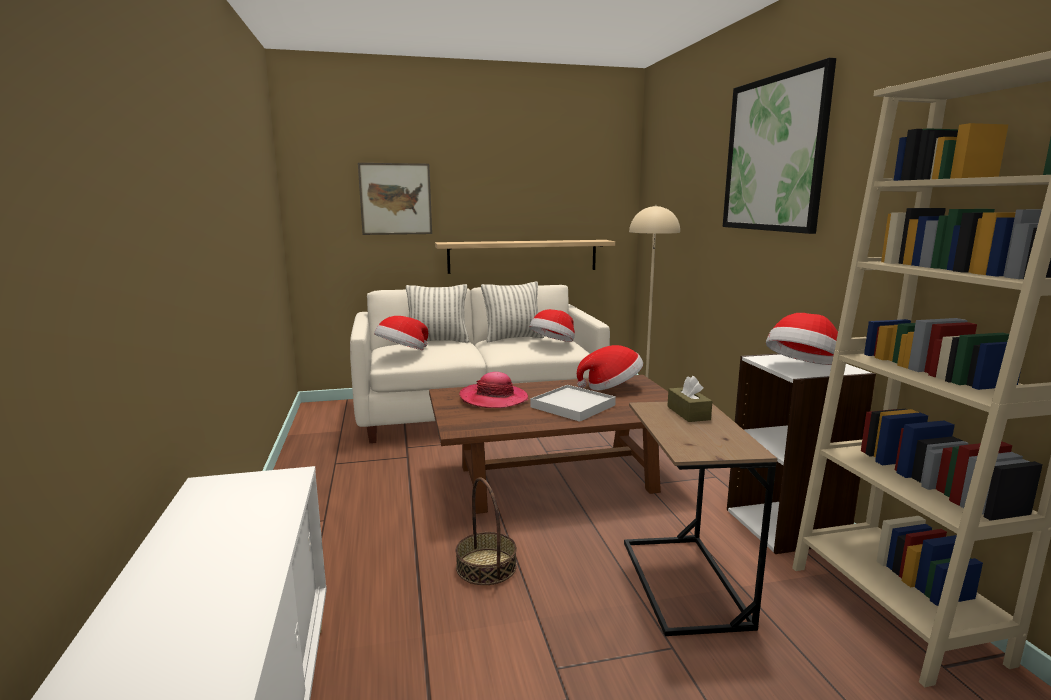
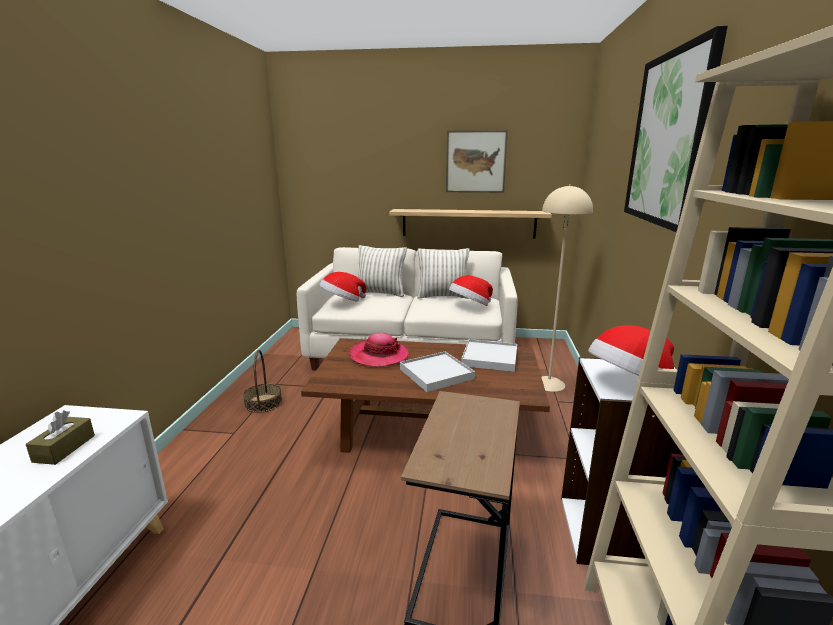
camera: 20 degrees right, 5 degrees up
(395, 199) = (362, 172): picture -> picture (475, 162)
(486, 566) = (311, 505): basket -> basket (263, 403)
(611, 387) = (489, 358): hat -> white tray
(688, 413) = (480, 415): brown tissue box -> brown tissue box (64, 448)

